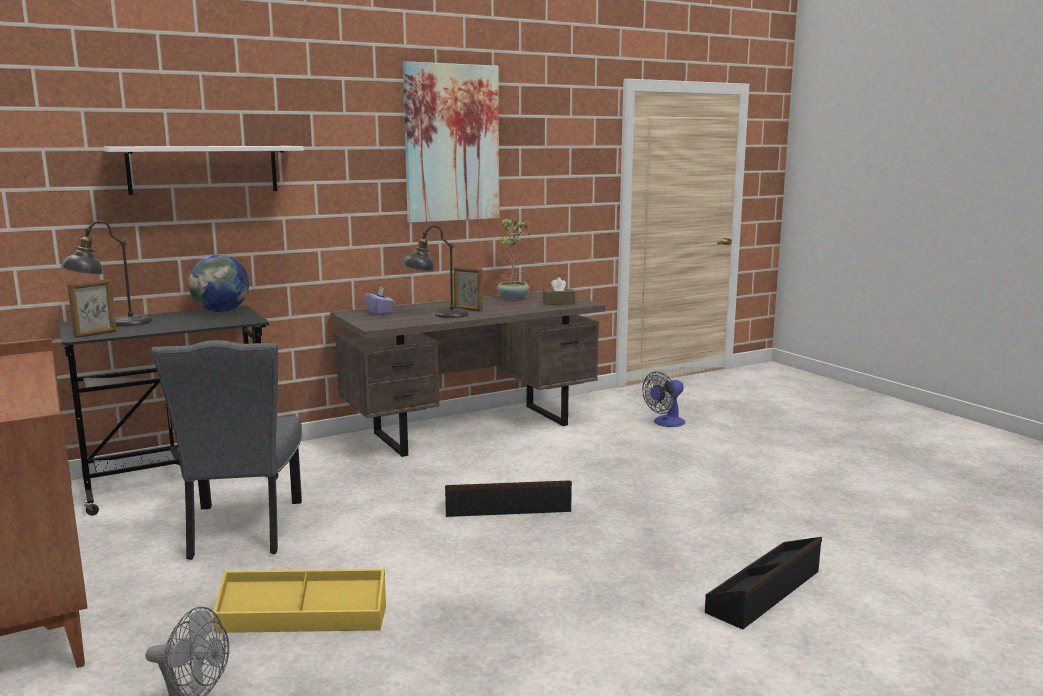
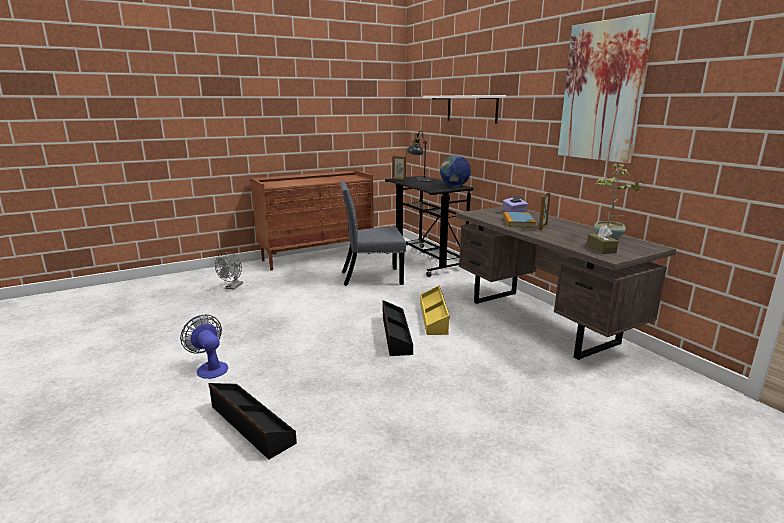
camera: 90 degrees right, 5 degrees up
(303, 618) = (285, 296): yellow storage box -> yellow storage box (434, 317)
(436, 314) = (518, 222): grey table lamp -> book
(665, 423) = (626, 418): fan -> fan (210, 367)

